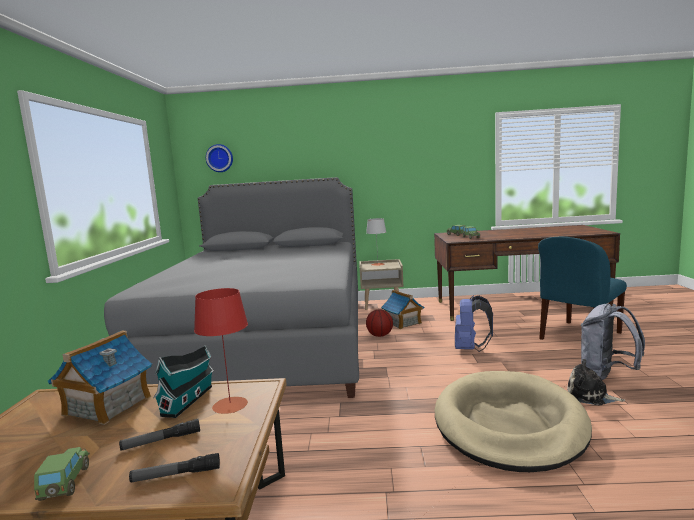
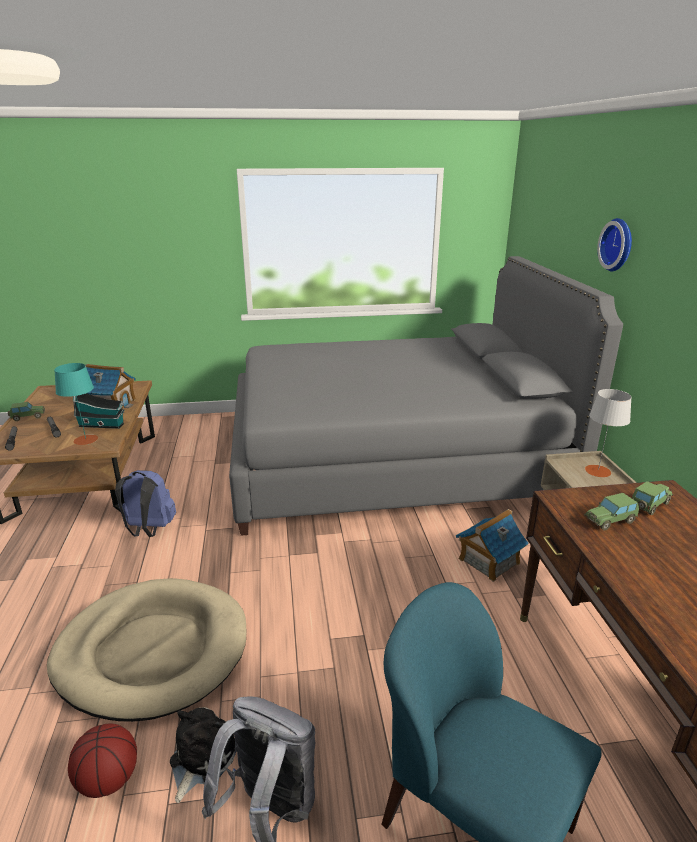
camera: 80 degrees right, 15 degrees up
(220, 158) = (534, 221): wall clock -> wall clock (618, 245)
(230, 405) = (86, 440): red table lamp -> turquoise table lamp
(380, 335) = (425, 541): basketball -> basketball (108, 780)
(470, 349) = (383, 634): blue backpack -> blue backpack (149, 530)

